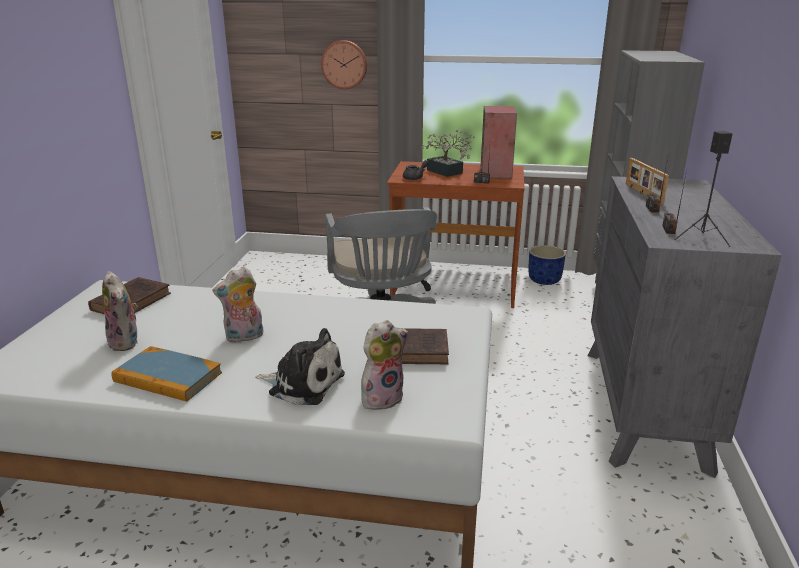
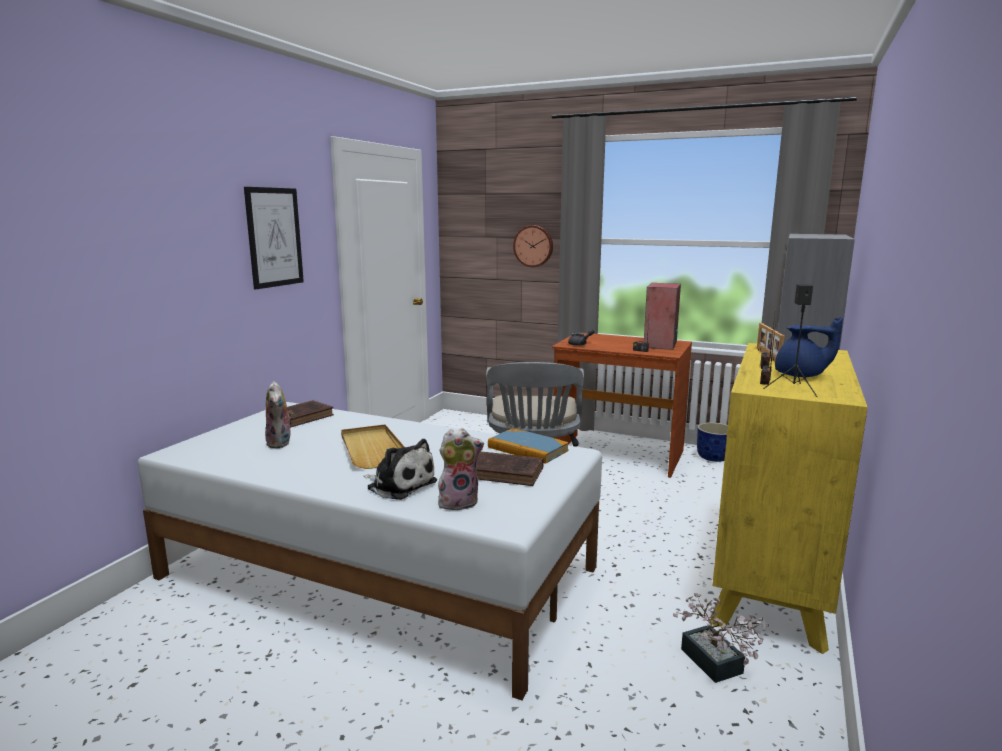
camera: 15 degrees right, 10 degrees down
(56, 76) = (274, 237): none -> picture
(168, 377) = (297, 469): book -> book (527, 449)
(244, 337) = (372, 449): plush toy -> beige tray
(447, 172) = (613, 342): potted plant -> potted plant (715, 666)
(644, 406) = (771, 578): grey dresser -> yellow dresser
(693, 218) = (801, 375): none -> blue teapot

